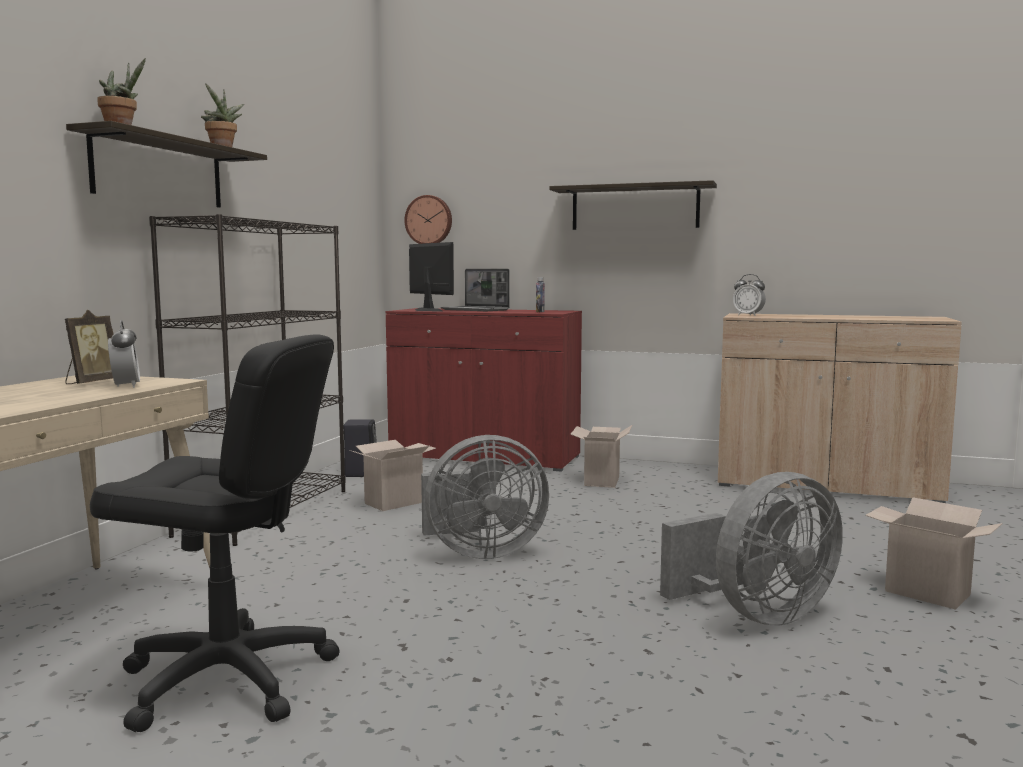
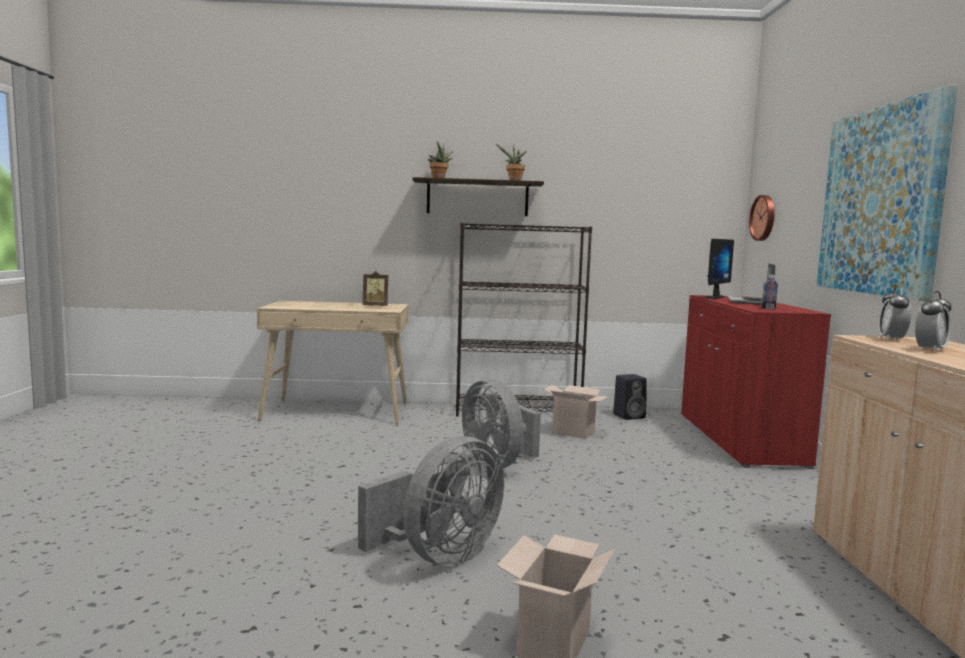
camera: 70 degrees right, 0 degrees up
(126, 386) = (367, 309): alarm clock -> alarm clock (930, 349)
(227, 679) = (296, 443): black office chair -> none
(600, 481) = (738, 483): cardboard box -> none
(635, 207) = (880, 201): shelf -> picture
(758, 615) = (439, 556): grey fan -> grey fan turned 90 degrees counterclockwise

